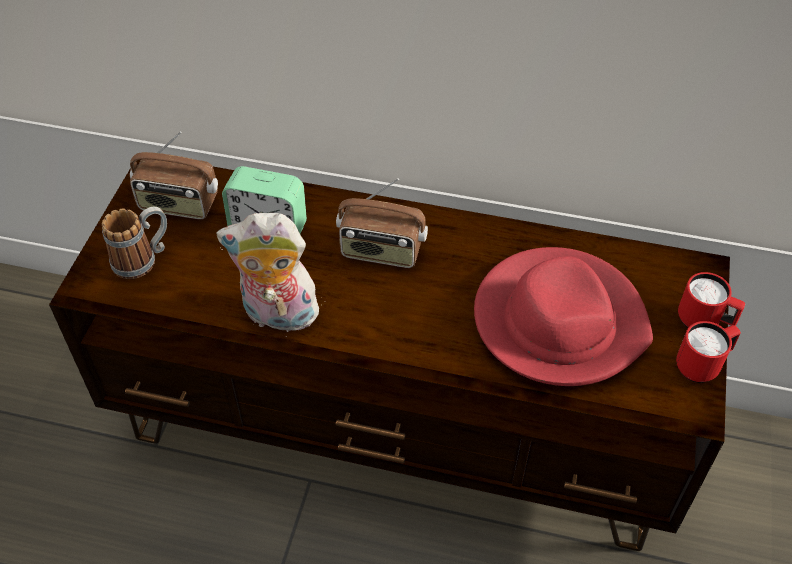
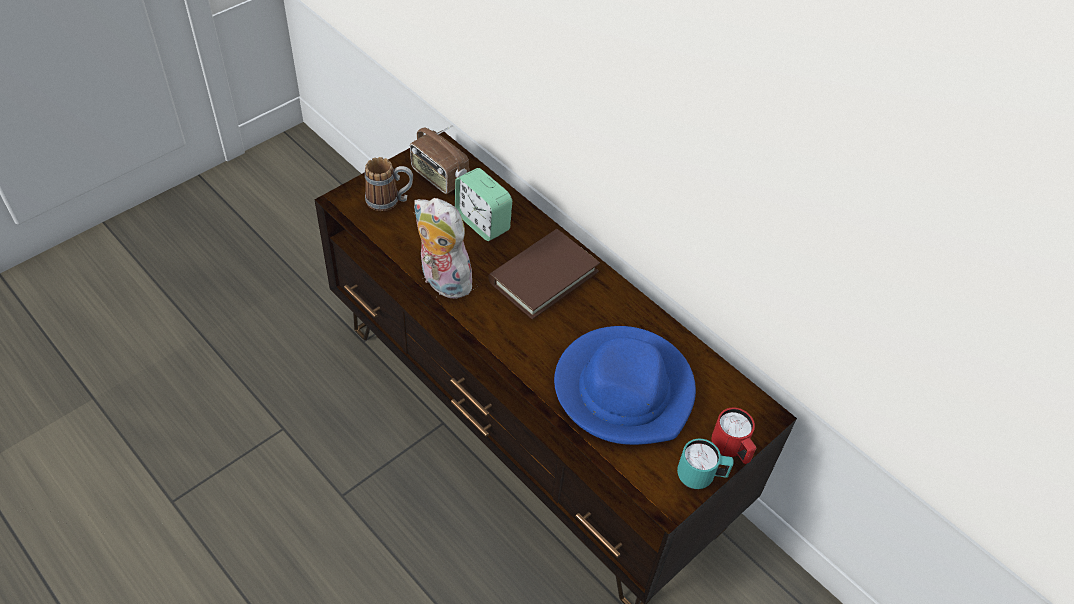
camera: 30 degrees right, 0 degrees up
(381, 252) = (543, 277): radio -> brown book
(558, 321) = (624, 389): red hat -> blue hat
(702, 366) = (700, 477): red mug -> turquoise mug

